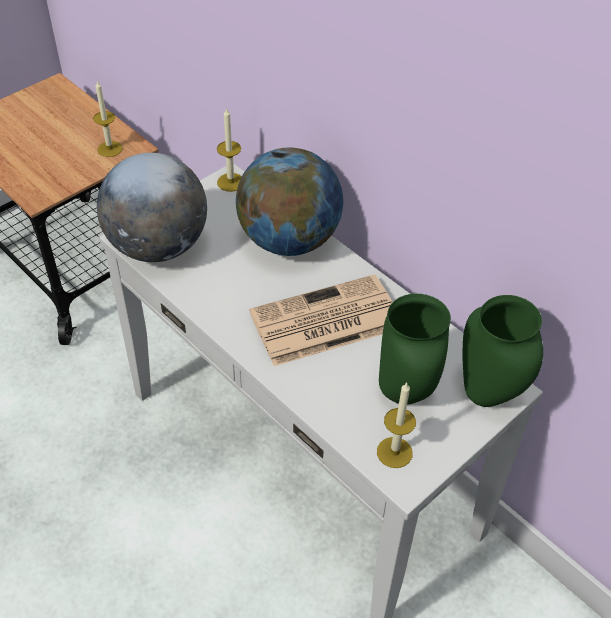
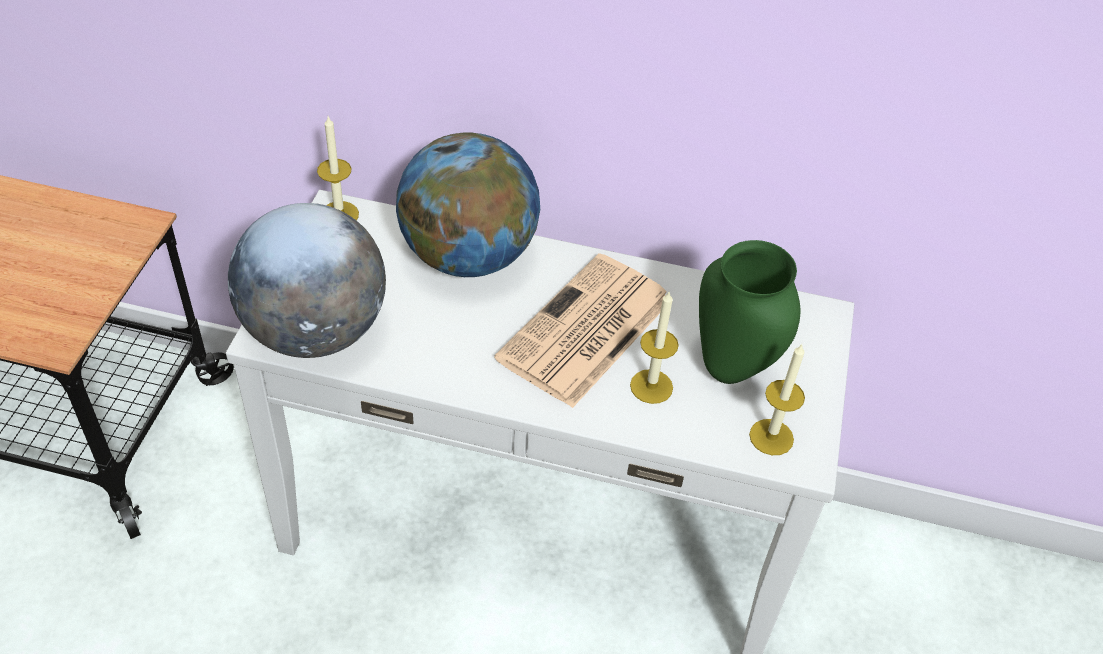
camera: 35 degrees left, 0 degrees up
(109, 149) = (108, 239): candle -> candle (651, 386)
(486, 396) = (808, 332): green vase -> none

